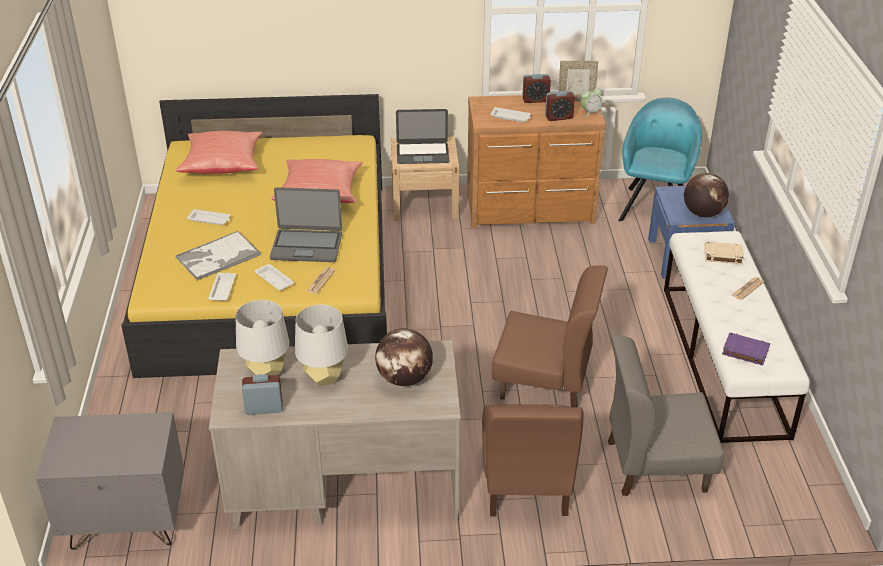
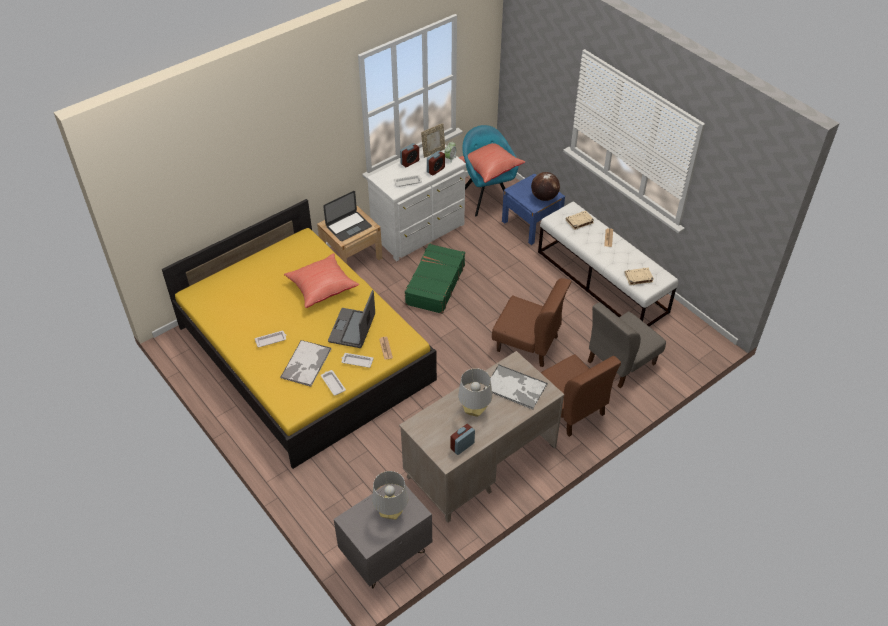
camera: 35 degrees left, 10 degrees up
(223, 165) = (235, 295): red pillow -> red pillow (490, 168)
(266, 373) = (441, 425): grey table lamp -> grey table lamp (391, 512)
(306, 246) = (352, 329): laptop -> laptop turned 135 degrees clockwise
(404, 379) = (516, 387): globe -> tray
(492, 269) = (434, 284): none -> green suitcase
(531, 211) = (420, 232): brown dresser -> white dresser
(544, 383) = (527, 344): brown chair -> brown chair turned 45 degrees clockwise
(744, 351) = (638, 278): purple book -> beige book

